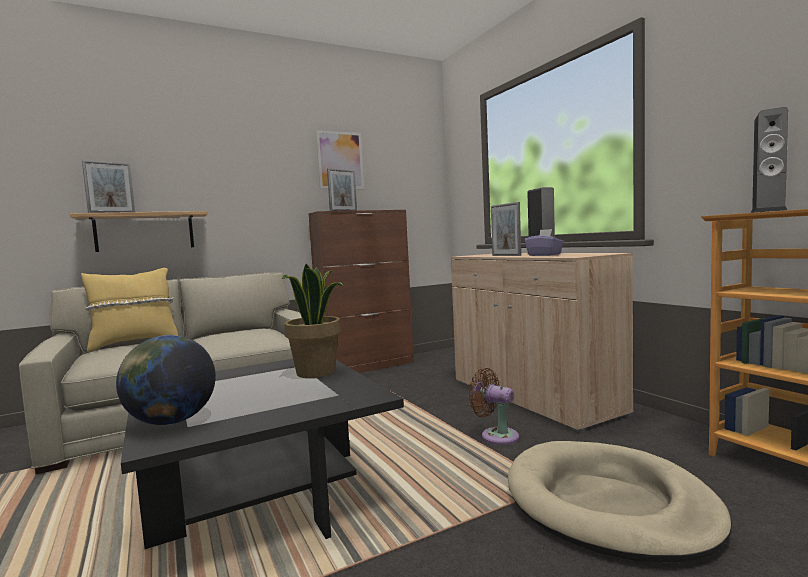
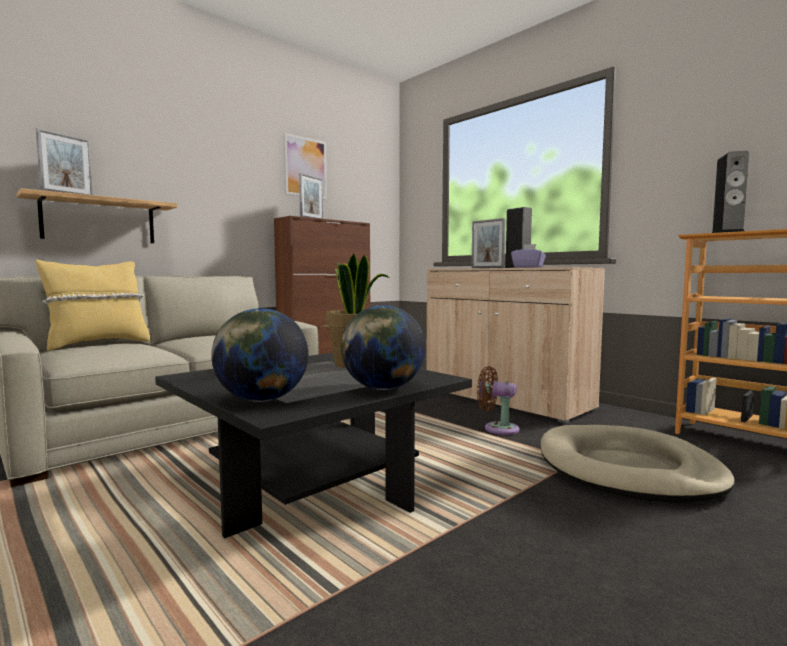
camera: 15 degrees left, 0 degrees up
(296, 410) = (382, 388): none -> globe

